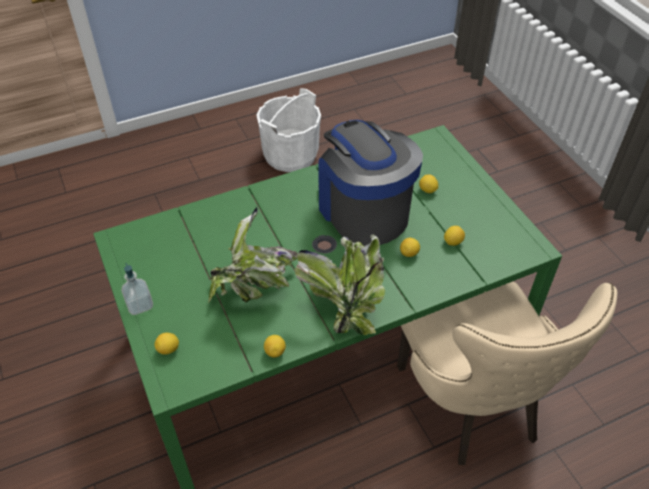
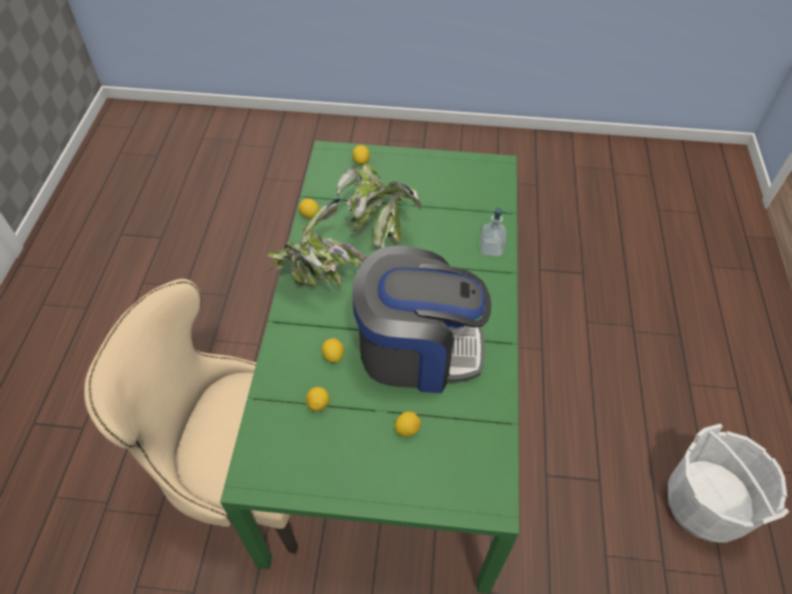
camera: 120 degrees right, 5 degrees up
(140, 305) = (415, 159): soap dispenser -> soap dispenser (491, 248)

